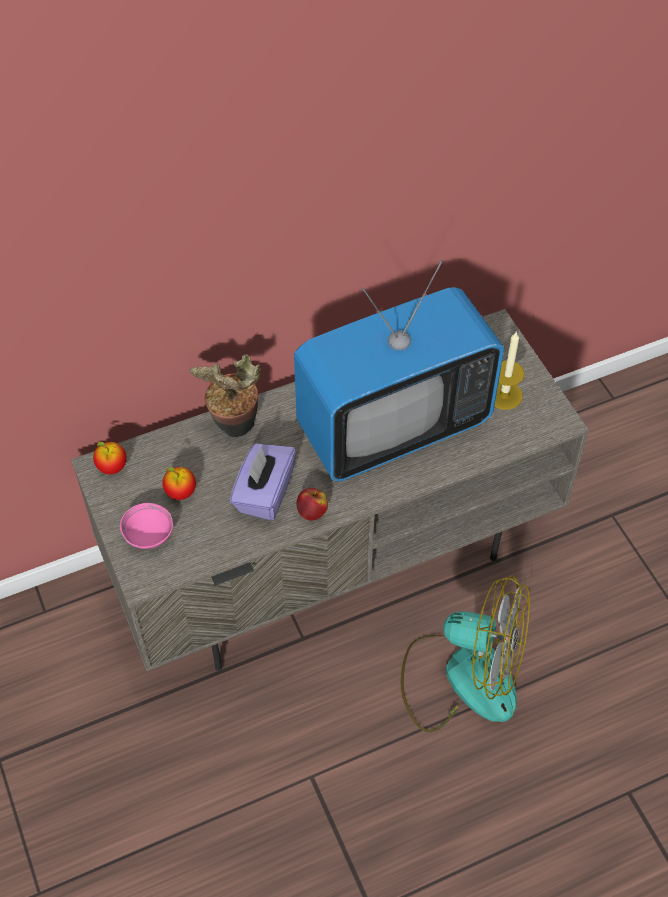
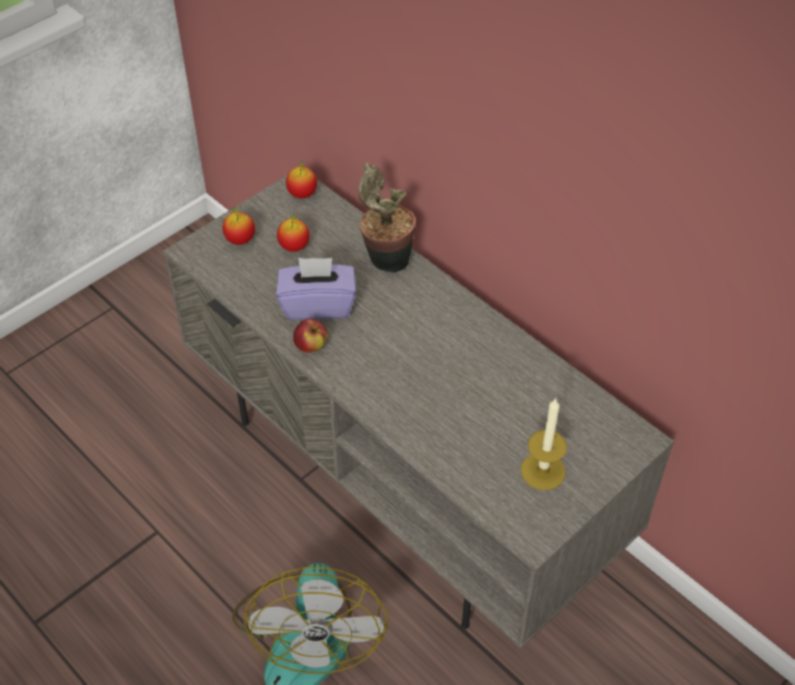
camera: 70 degrees right, 5 degrees down
(148, 534) = (240, 240): pink bowl -> apple
(393, 426) = (447, 382): television -> none

